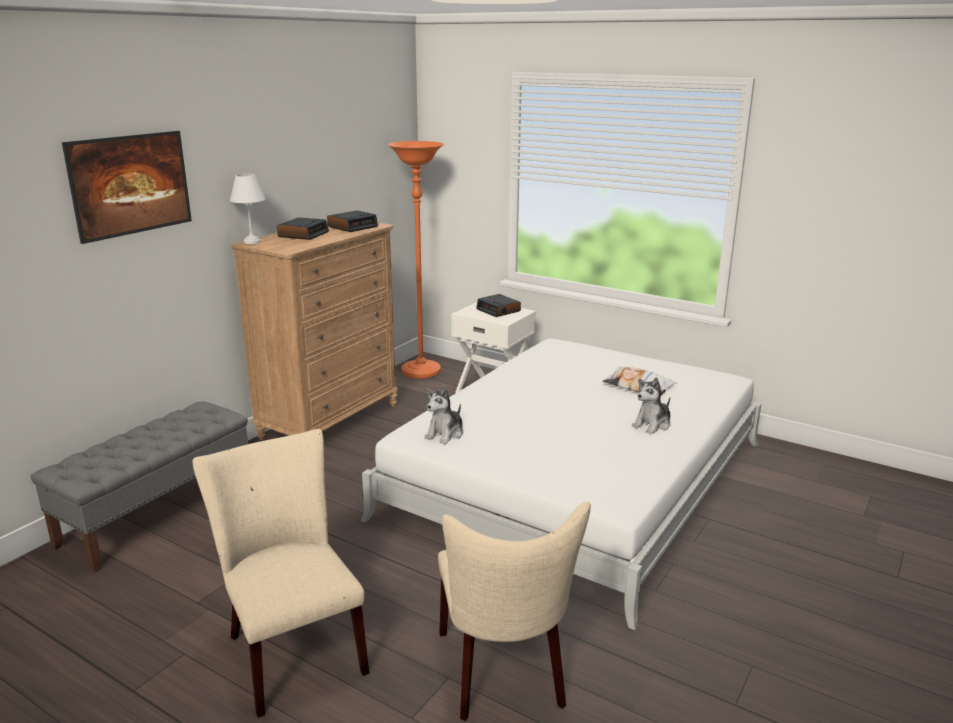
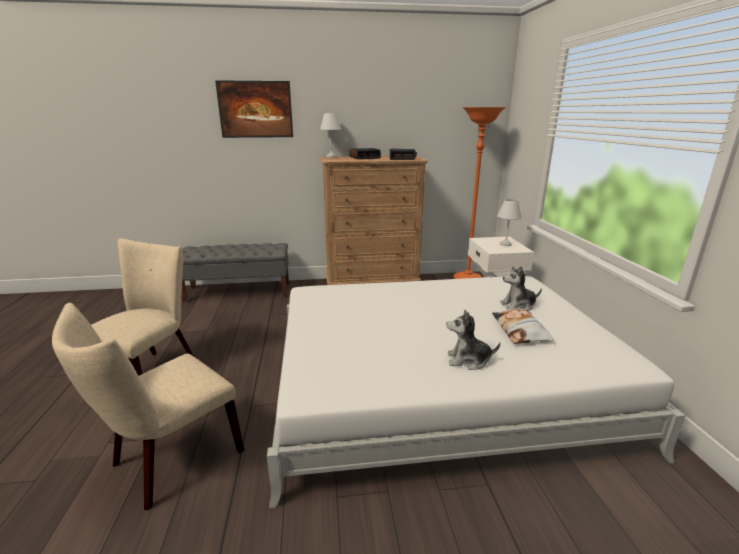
camera: 50 degrees right, 0 degrees up
(445, 434) = (327, 298): plush toy -> plush toy (518, 305)
(499, 310) = (506, 244): alarm clock -> white table lamp

